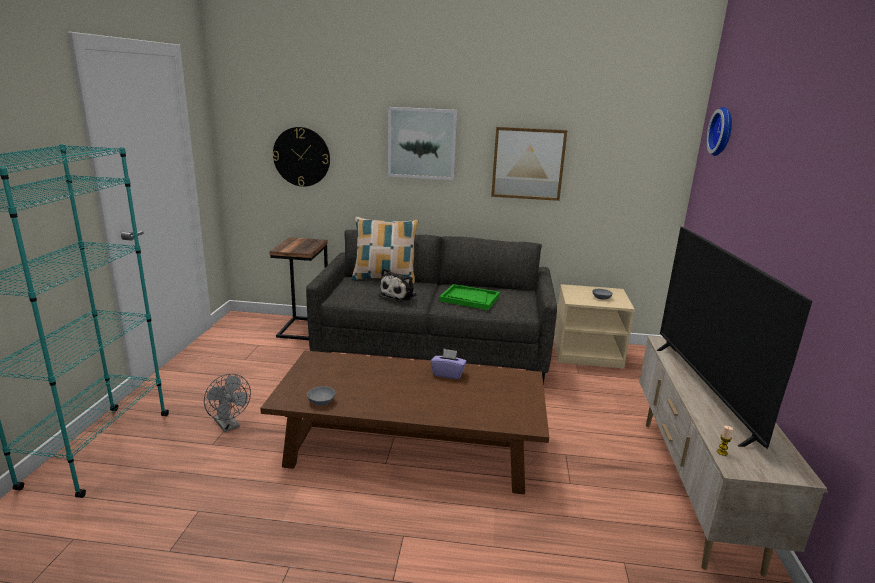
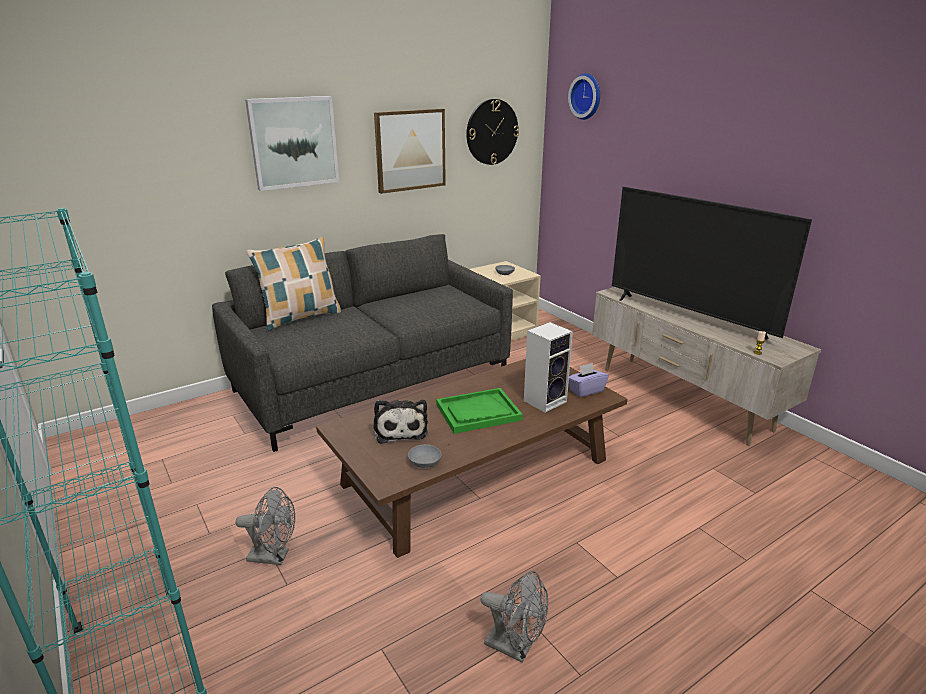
camera: 40 degrees left, 5 degrees up
(258, 568) = (515, 647): none -> grey fan
(301, 157) = (127, 184): wall clock -> wall clock (492, 132)
(304, 328) = (193, 417): side table -> none
(400, 295) = (349, 329): plush toy -> plush toy (400, 429)
(448, 374) = (484, 386): purple tissue box -> purple tissue box (586, 390)
(469, 298) = (418, 309): green tray -> green tray (478, 412)
(475, 404) = (545, 400): none -> speaker

